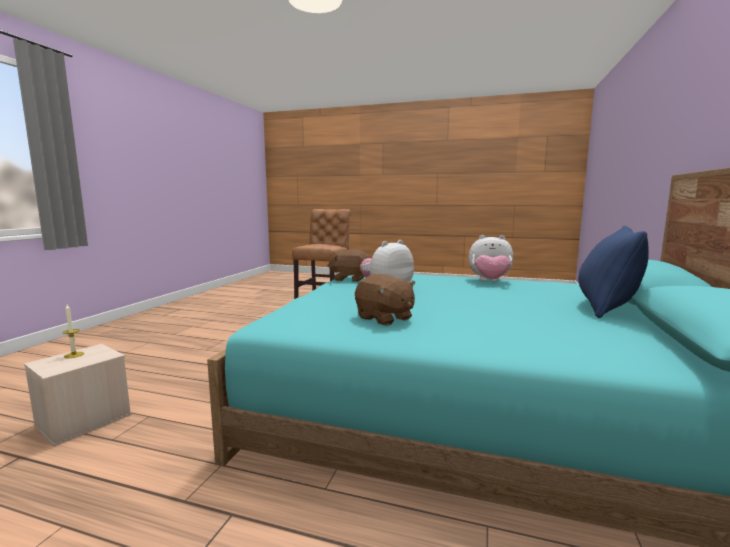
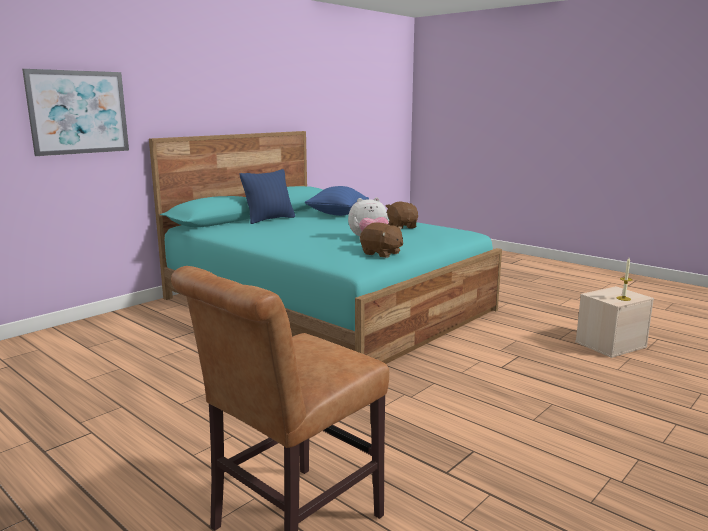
camera: 155 degrees left, 5 degrees up
(489, 281) = (266, 239): plush toy -> none
(569, 339) = (337, 214): none -> blue pillow
(656, 150) = (78, 112): none -> picture

